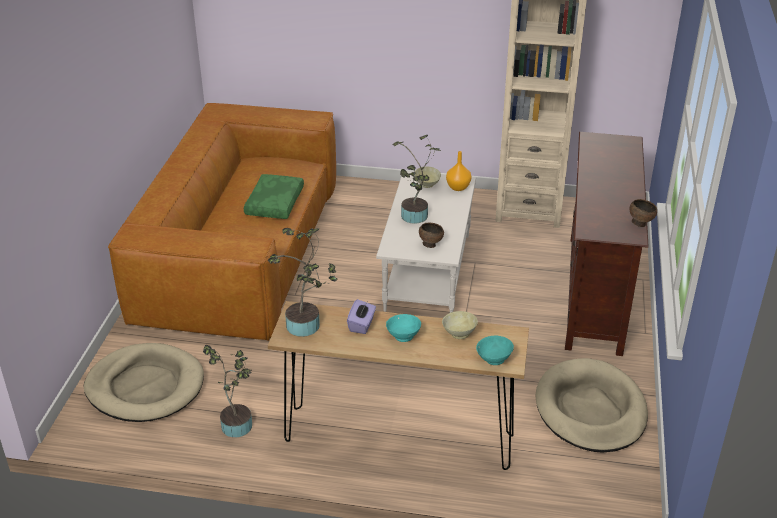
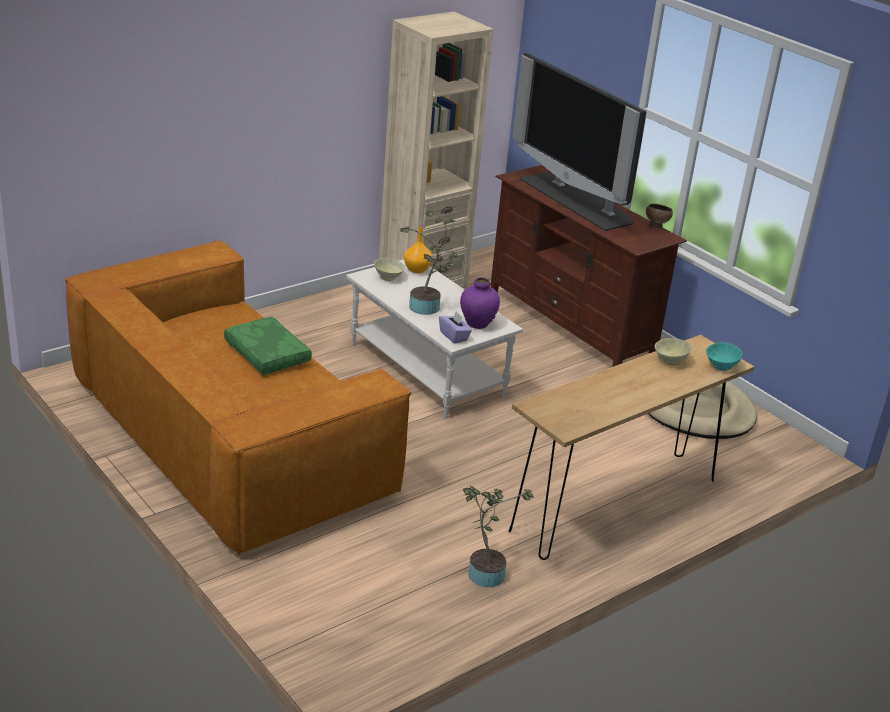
camera: 50 degrees left, 5 degrees down
(145, 386) = (351, 596): beige dog bed -> none
(307, 326) = (565, 413): potted plant -> none
(362, 325) = (600, 390): purple tissue box -> purple tissue box (454, 336)
(403, 336) = (641, 382): turquoise bowl -> none
(430, 244) = (477, 324): brown bowl -> purple vase
(610, 176) = (577, 200): none -> television

